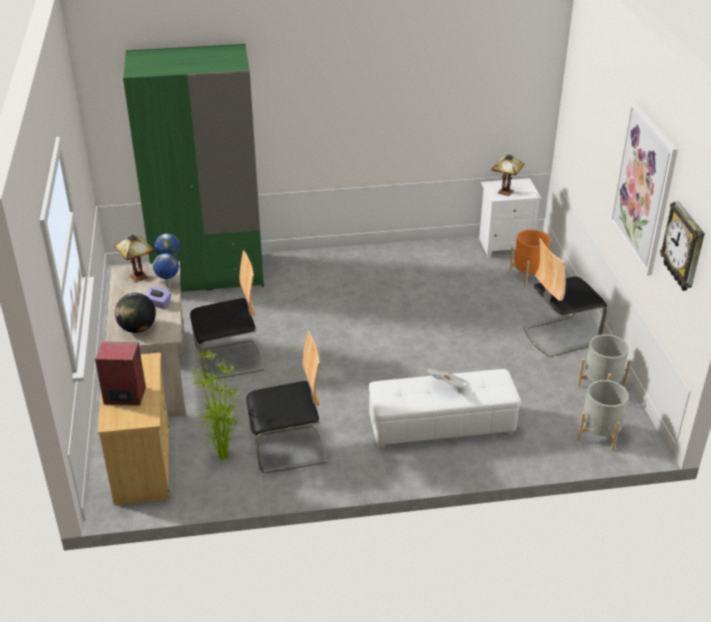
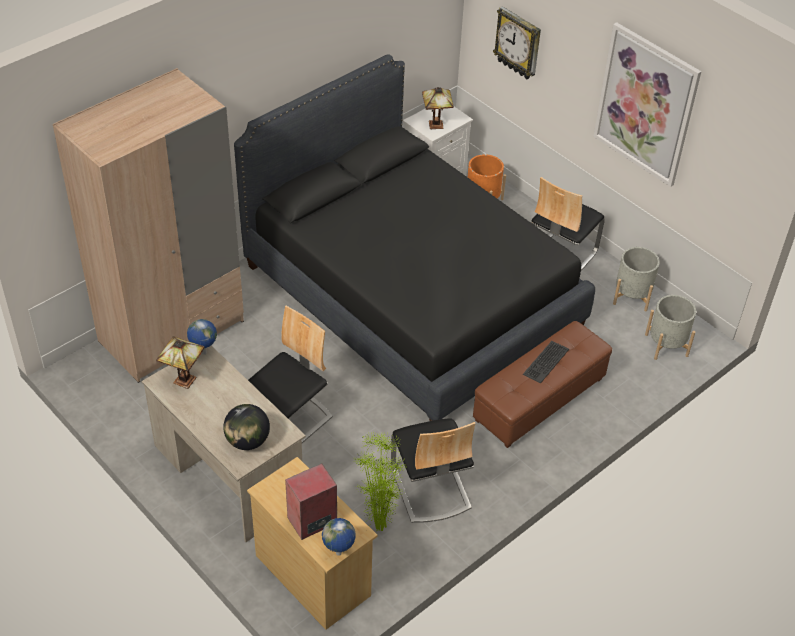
camera: 35 degrees left, 10 degrees up
(158, 304) = (239, 403): purple tissue box -> none
(168, 287) = (228, 378): globe -> globe (339, 553)
(209, 274) = (172, 331): green wardrobe -> beige wardrobe
(289, 448) = (430, 488): chair -> chair turned 120 degrees clockwise
(406, 316) = (411, 295): none -> black bed
(442, 426) = (539, 399): white ottoman -> brown ottoman
(448, 386) = (545, 362): newspaper -> keyboard
(684, 247) = (725, 159): wall clock -> wall clock (518, 43)

